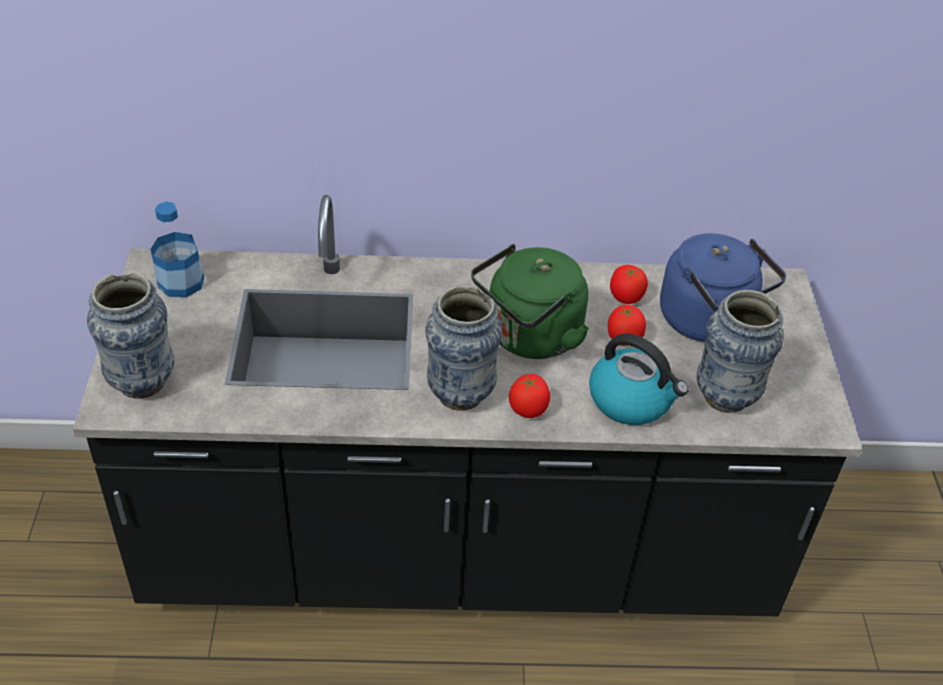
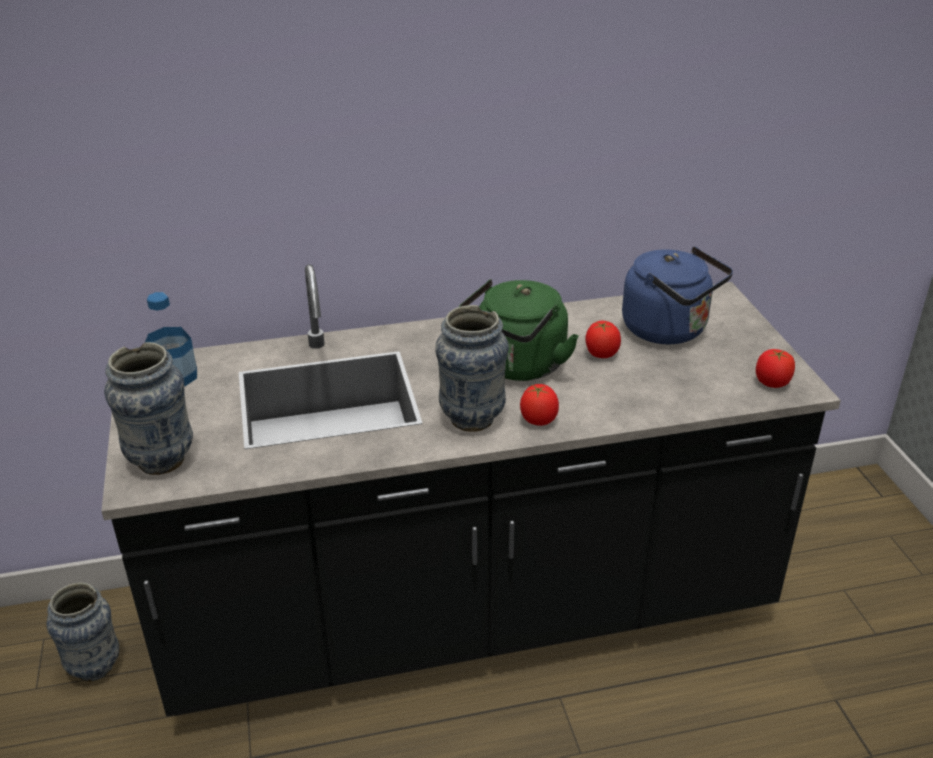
camera: 10 degrees left, 10 degrees down
(625, 298) = (590, 324): tomato -> tomato (772, 383)
(632, 400) = (628, 397): kettle -> none
(726, 397) = (708, 381): vase -> vase (95, 667)

